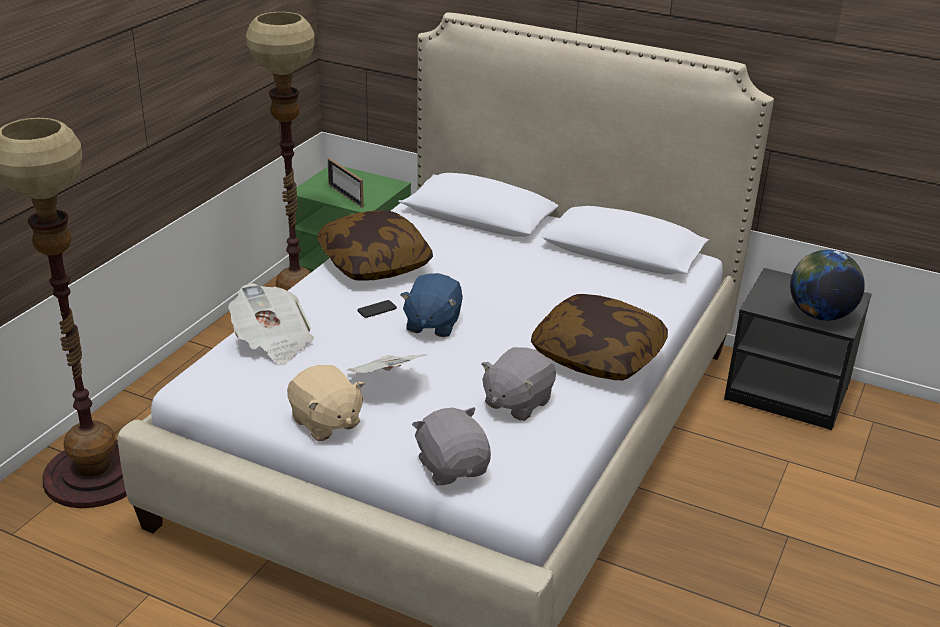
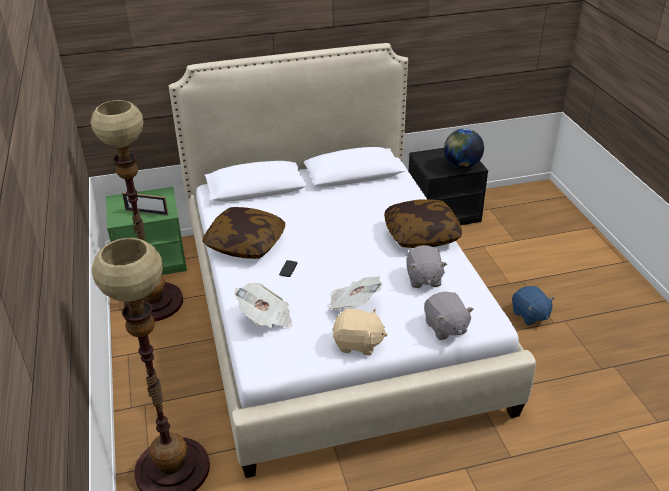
camera: 40 degrees left, 5 degrees up
(432, 324) = (327, 261): blue plush toy -> blue plush toy (530, 315)
(452, 467) = (445, 327): grey plush toy -> grey plush toy turned 135 degrees counterclockwise

